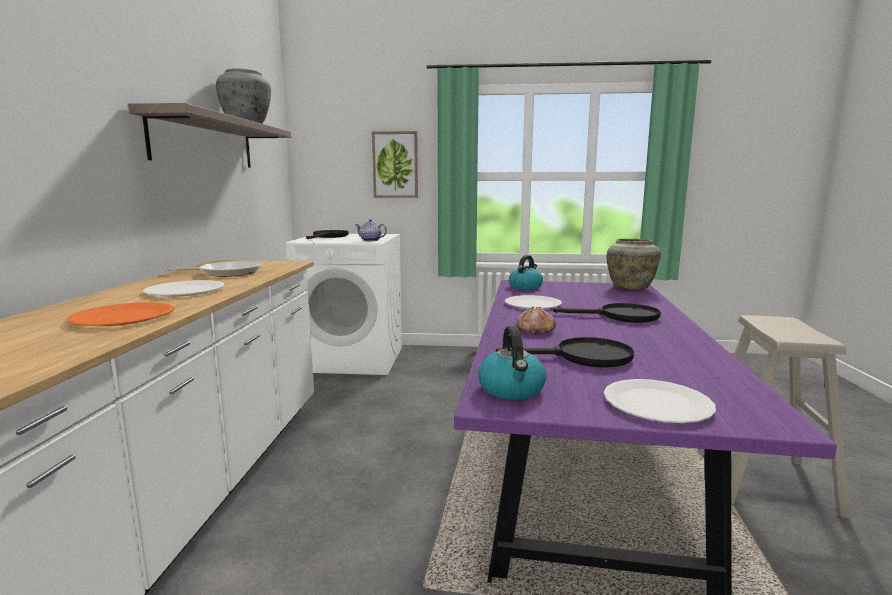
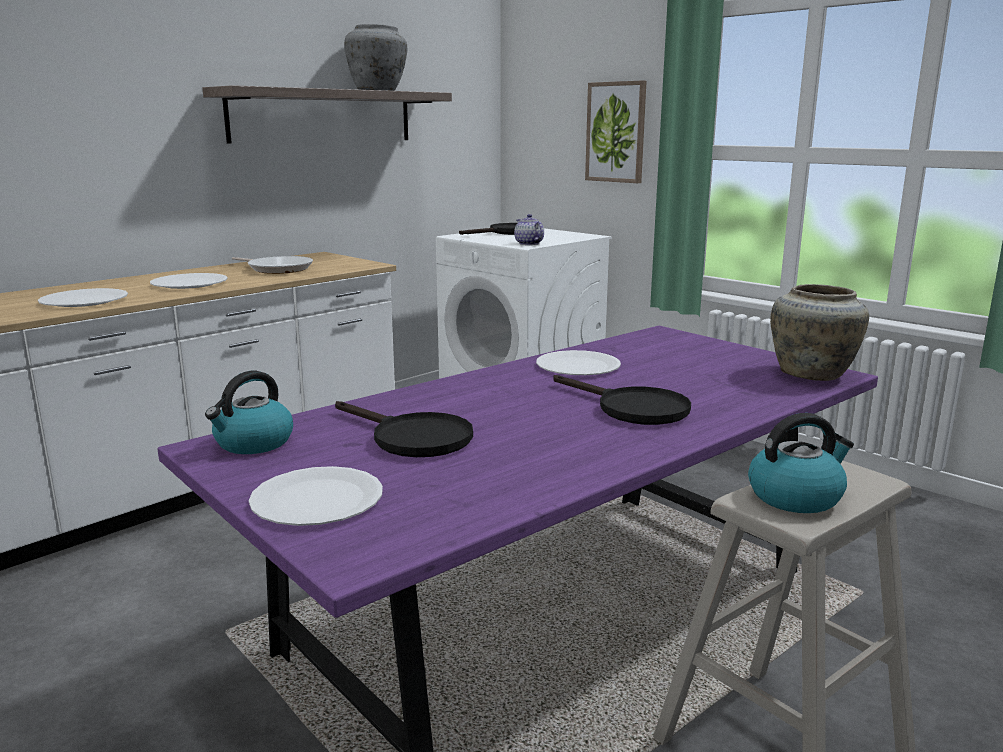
camera: 40 degrees right, 5 degrees up
(123, 317) = (84, 300): orange plate -> white plate
(525, 287) = (653, 341): kettle -> kettle (796, 496)
(534, 330) = (470, 396): bread -> none

